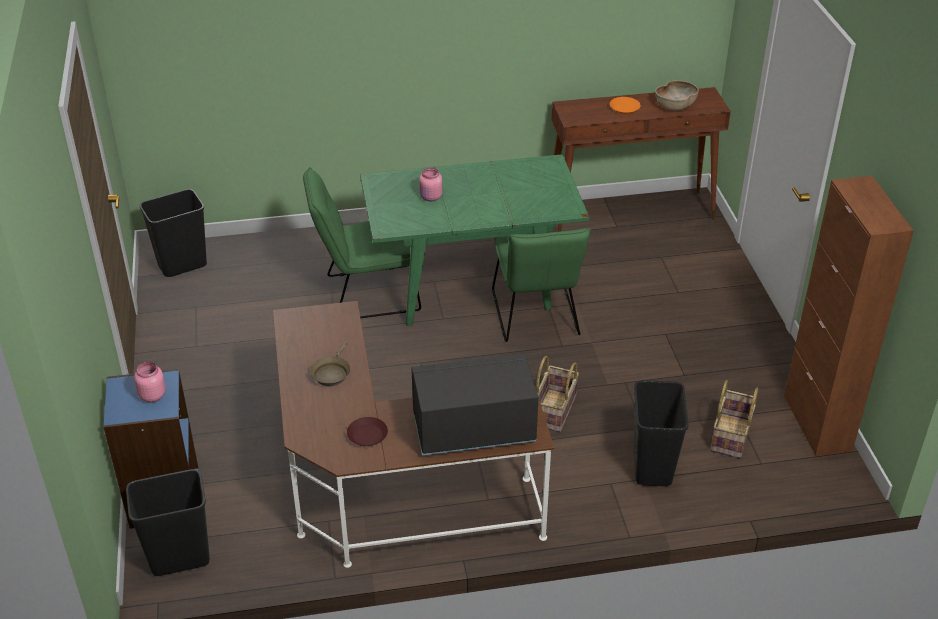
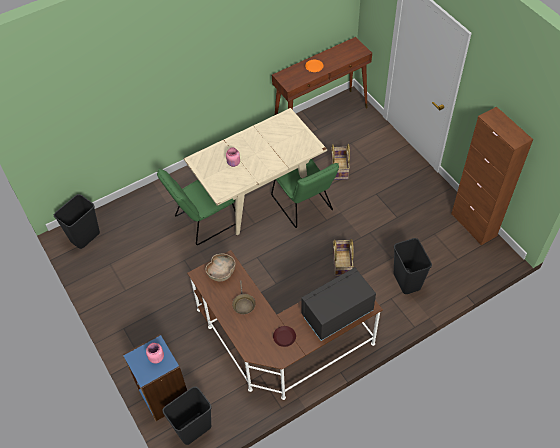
camera: 20 degrees left, 15 degrees up
(471, 285) = (258, 195): green dining table -> beige dining table
(675, 106) = (341, 58): brown bowl -> brown bowl (221, 273)
(731, 436) = (436, 247): basket -> basket (340, 168)

